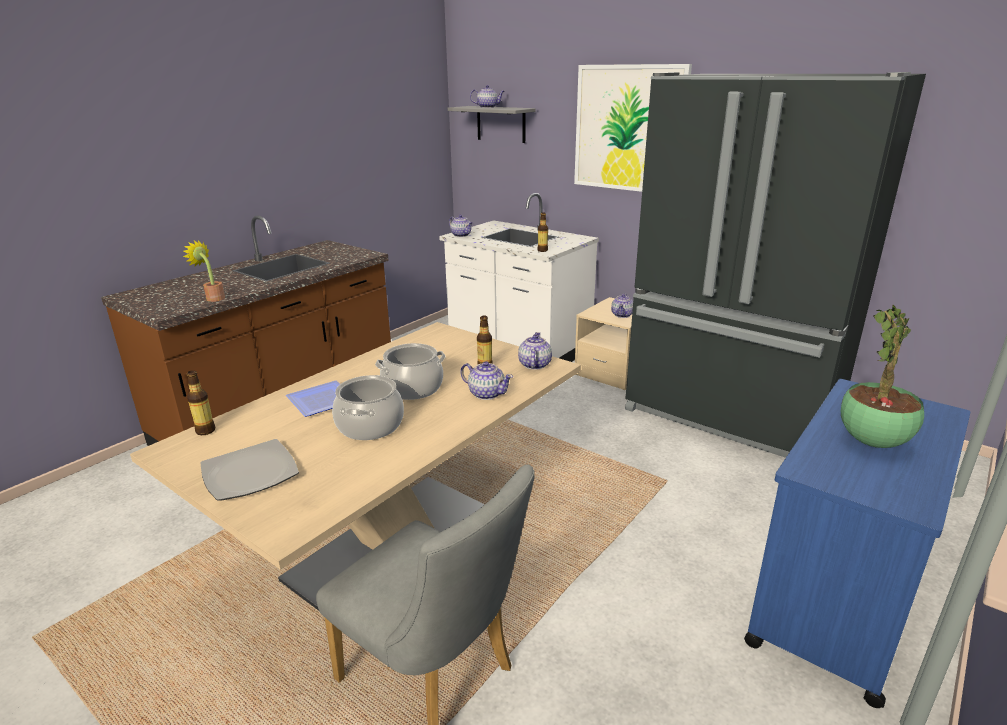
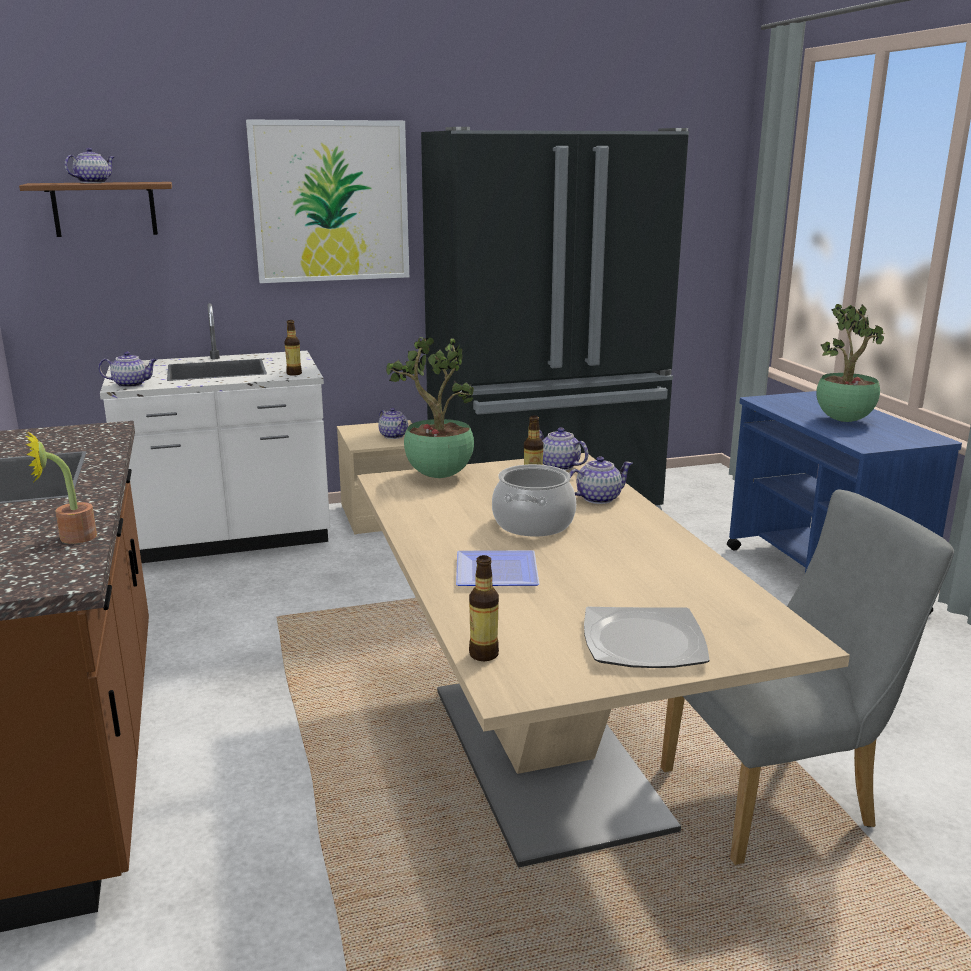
camera: 55 degrees left, 5 degrees down
(370, 426) = (601, 561): cooking pot -> none
(462, 339) = (437, 476): none -> potted plant
(501, 124) = (104, 209): grey shelf -> brown shelf

